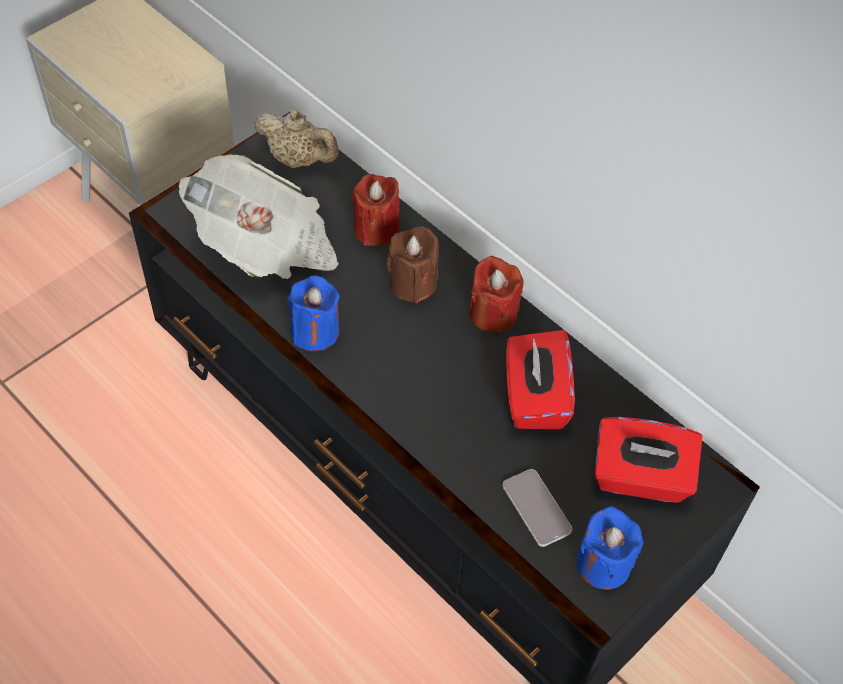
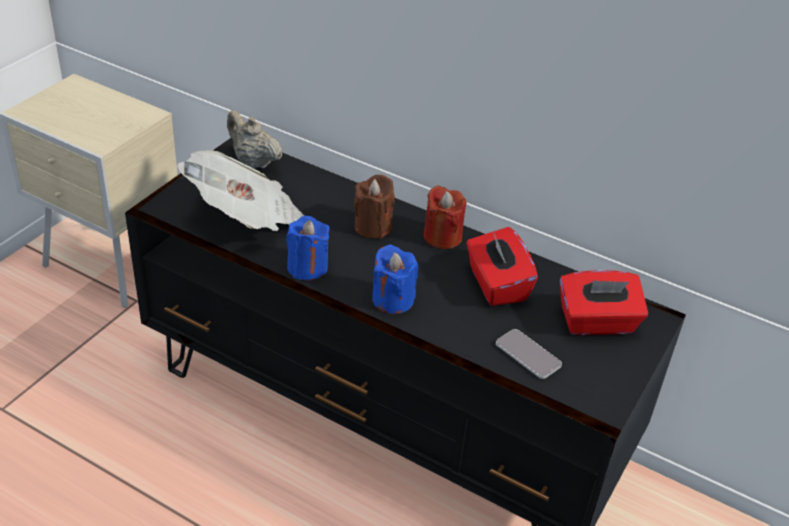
camera: 15 degrees left, 15 degrees down
(298, 159) = (253, 162): beige teapot -> beige teapot turned 150 degrees counterclockwise
(376, 229) = (331, 197): red candle -> none
(603, 564) = (594, 382): blue candle -> blue candle (392, 300)

